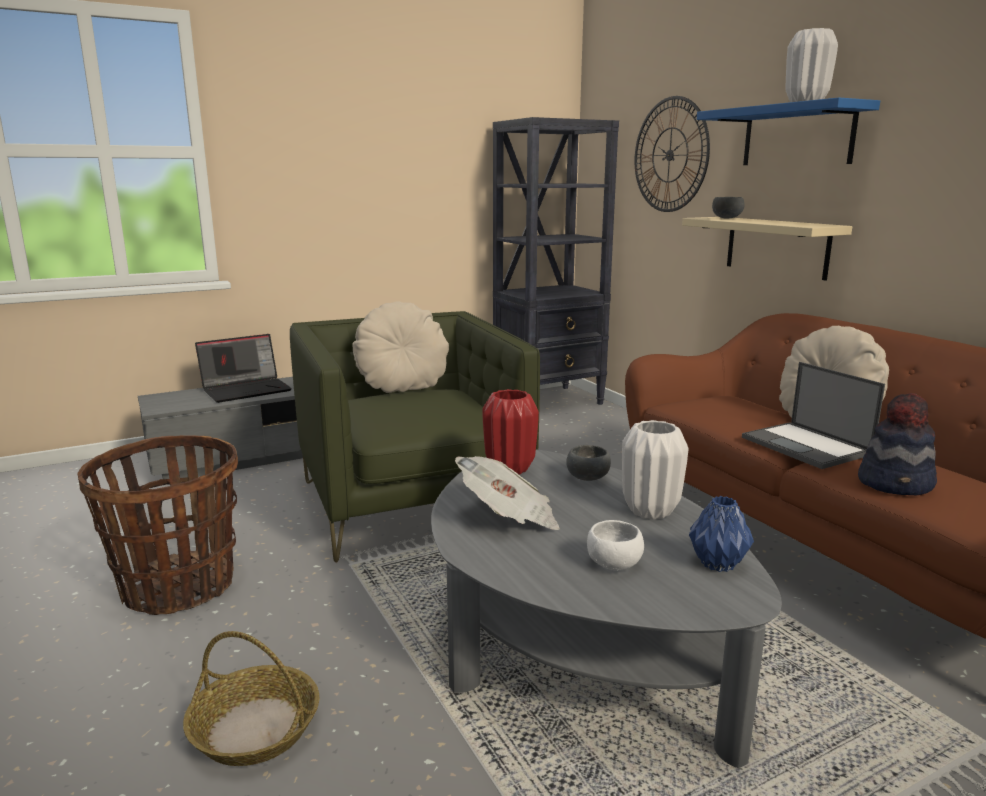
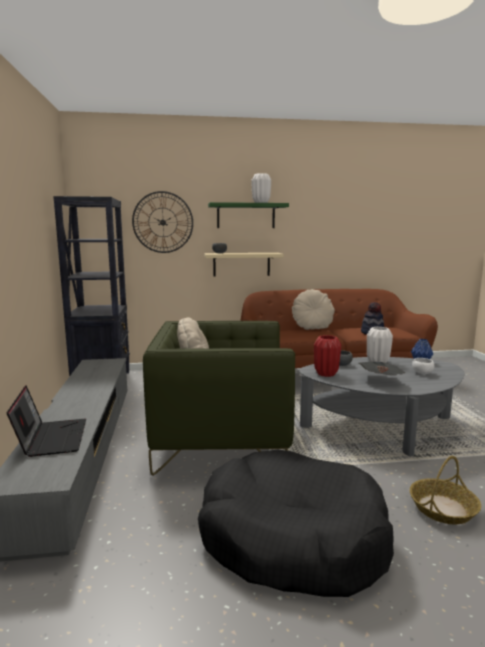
camera: 70 degrees left, 5 degrees down
(178, 587) = (292, 538): basket -> black dog bed
(797, 136) = (246, 216): blue shelf -> green shelf
(807, 446) = (335, 333): laptop -> none

